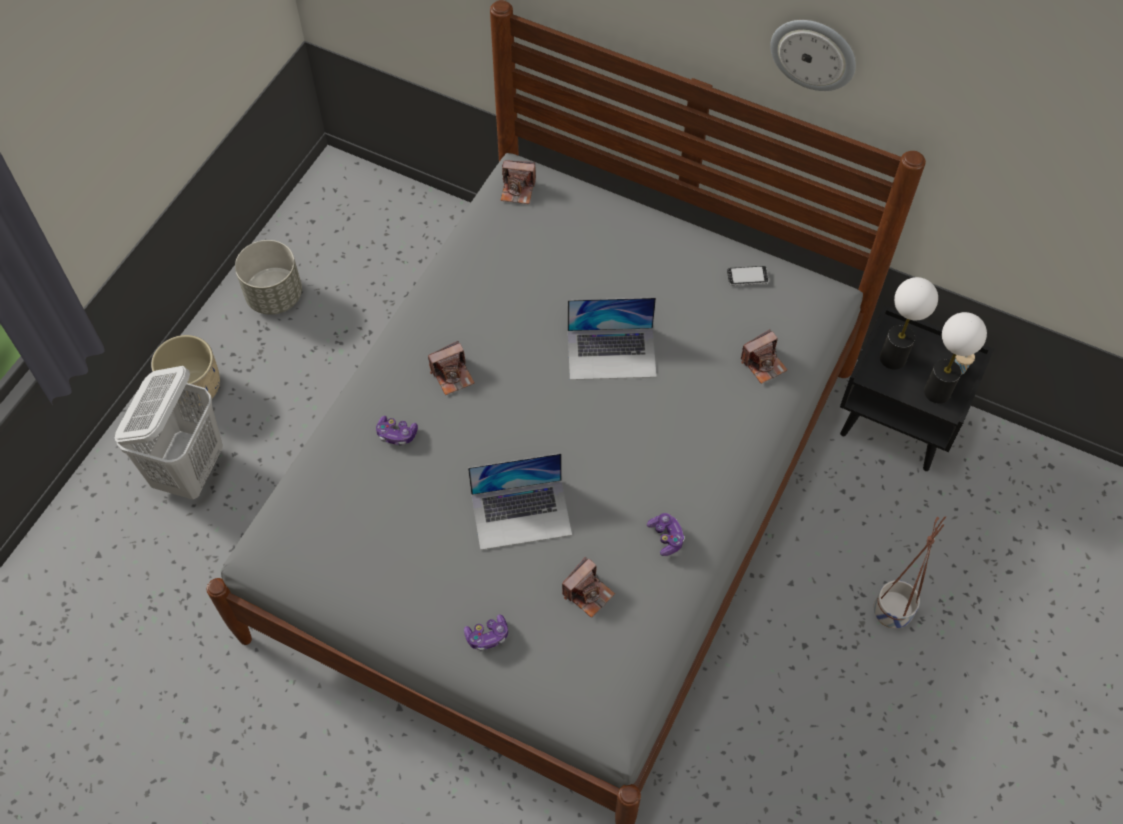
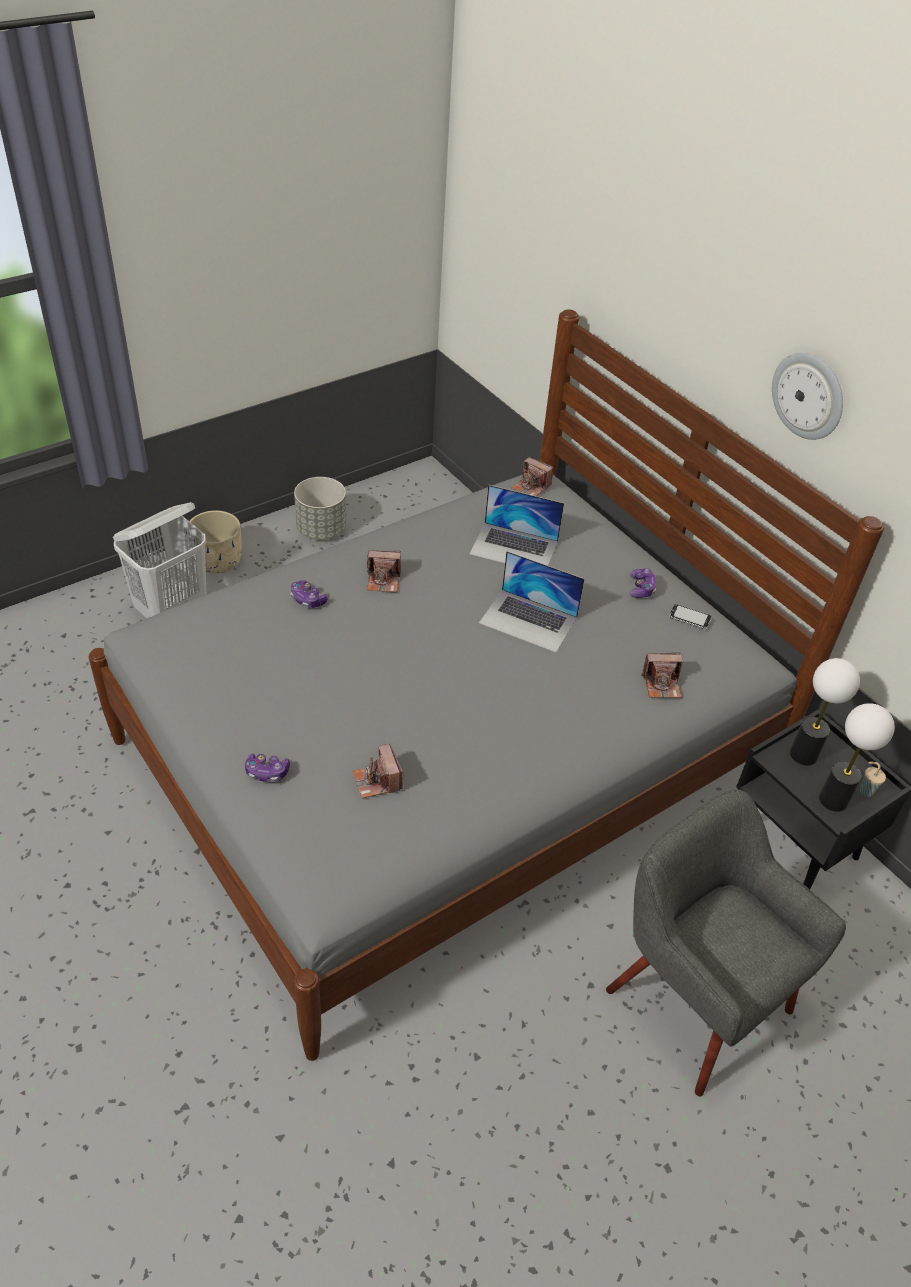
camera: 25 degrees right, 15 degrees down
(521, 514) = (365, 697): laptop -> laptop (514, 548)
(588, 593) = (377, 781): camera -> camera turned 90 degrees clockwise
(666, 537) = (479, 772): game controller -> game controller (641, 588)
(891, 612) = (695, 999): planter -> grey armchair

